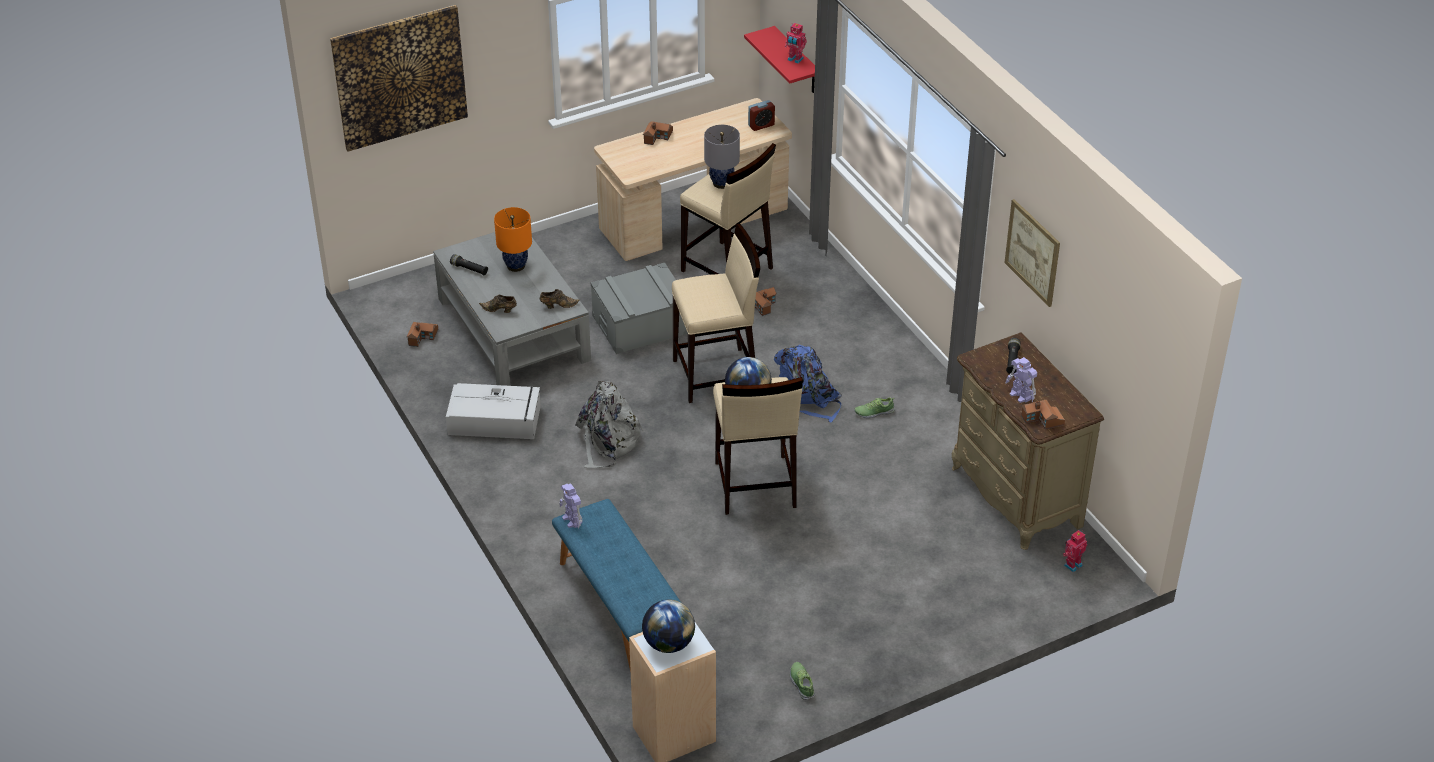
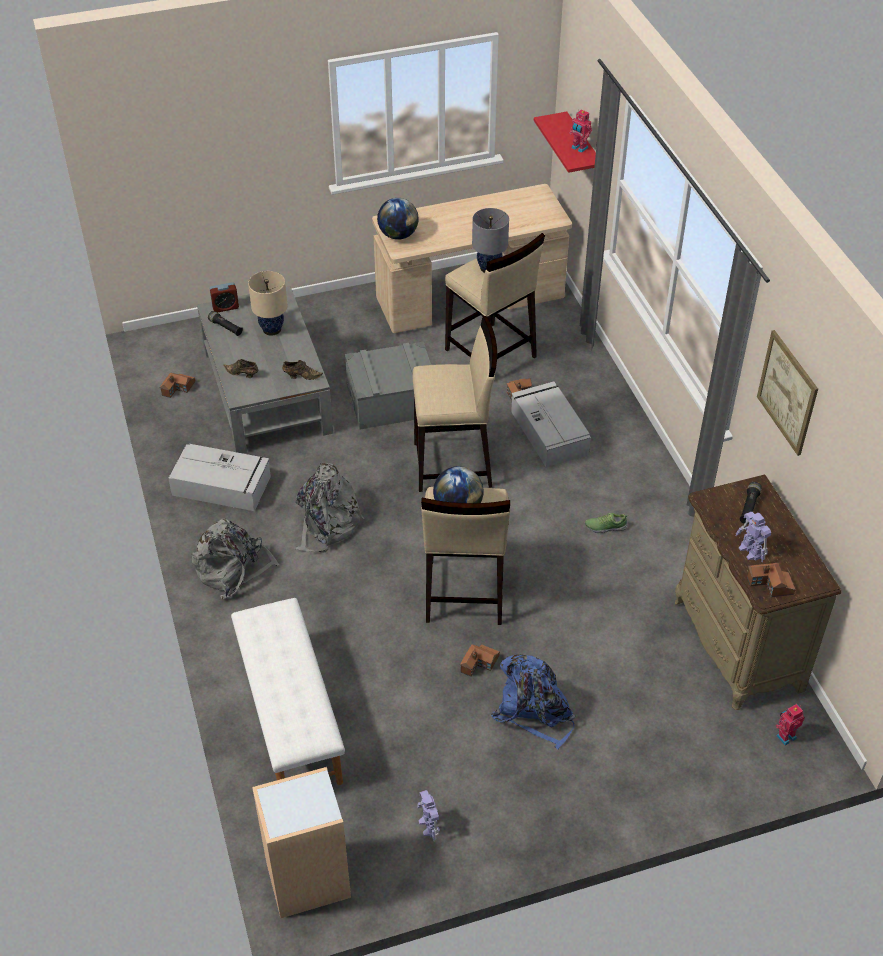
camera: 10 degrees right, 5 degrees up
(400, 77) = (167, 126): picture -> none
(516, 266) = (272, 329): orange table lamp -> beige table lamp
(528, 492) = (233, 569): none -> grey backpack
(572, 520) = (249, 619): toy robot -> toy robot (429, 826)
(619, 608) = (289, 716): blue bench -> white bench
(658, 137) = (437, 213): toy house -> toy house (479, 663)
(668, 643) = (293, 802): globe -> globe (398, 235)
(761, 125) = (543, 212): alarm clock -> alarm clock (225, 307)
(801, 335) = (548, 431): none -> grey storage box
(802, 684) = (461, 839): shoe -> none
(805, 399) = (538, 503): blue backpack -> blue backpack (534, 711)

